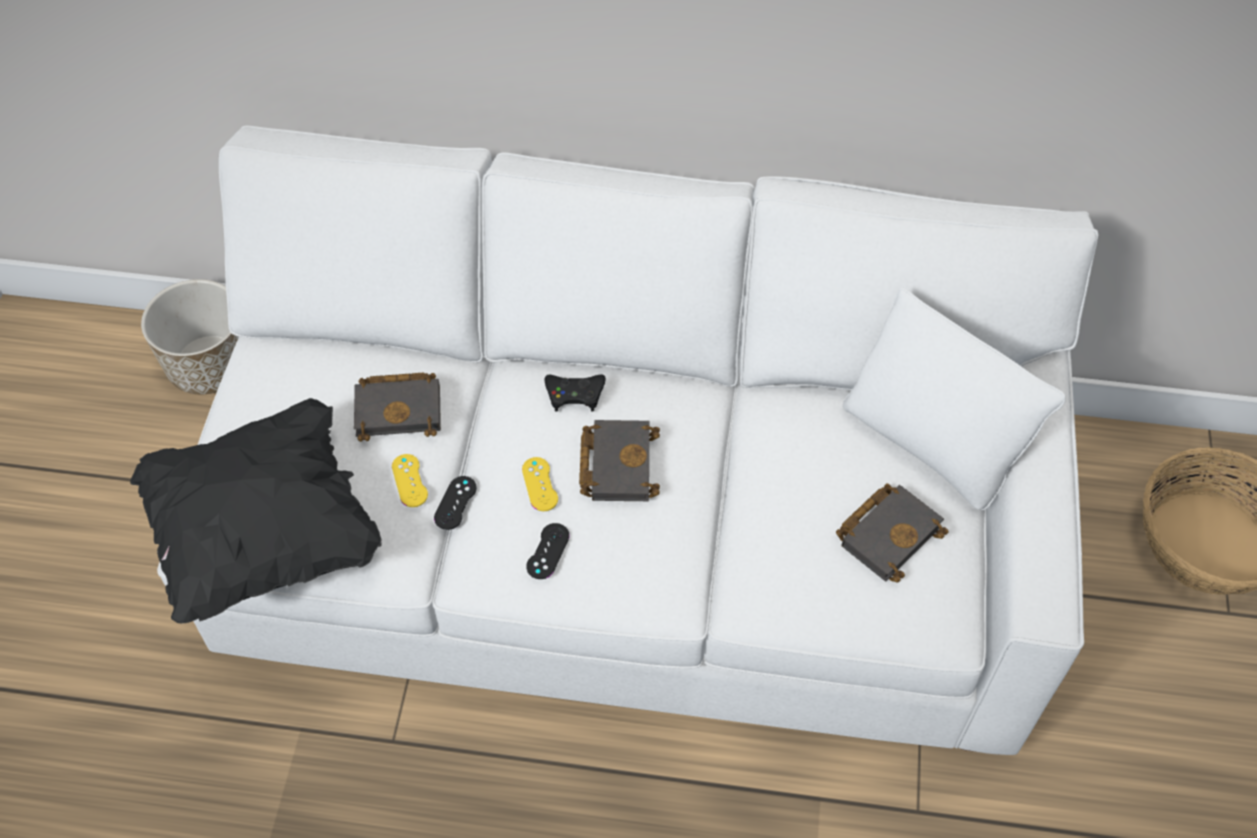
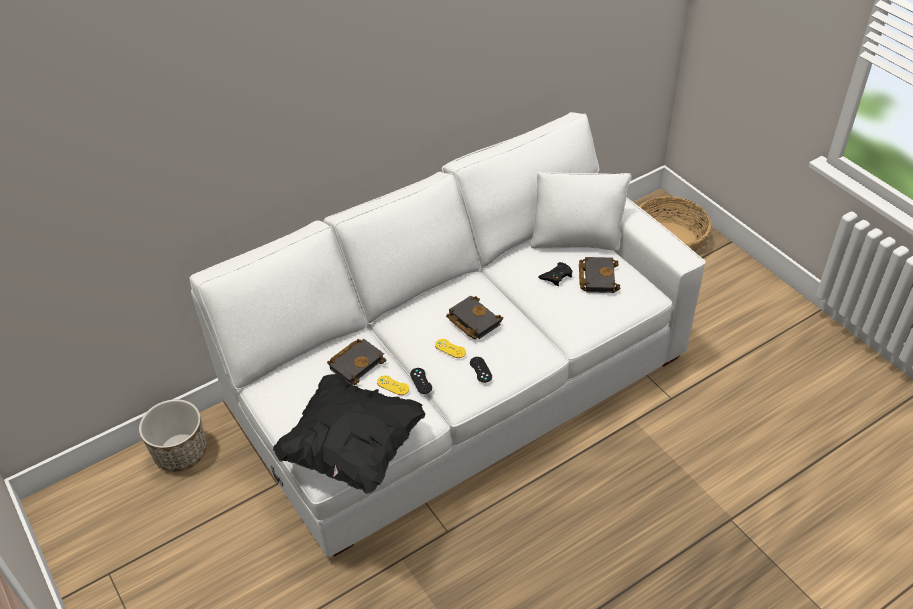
camera: 40 degrees left, 10 degrees down
(574, 394) = (426, 309): black game controller -> black game controller (556, 276)

